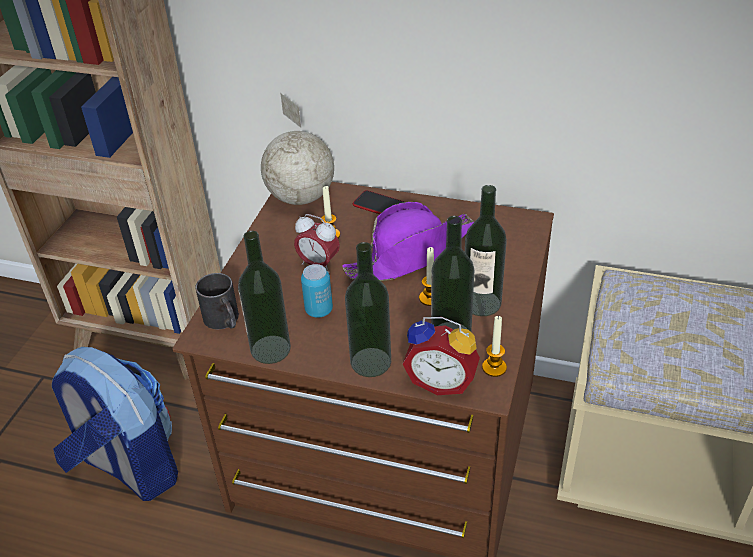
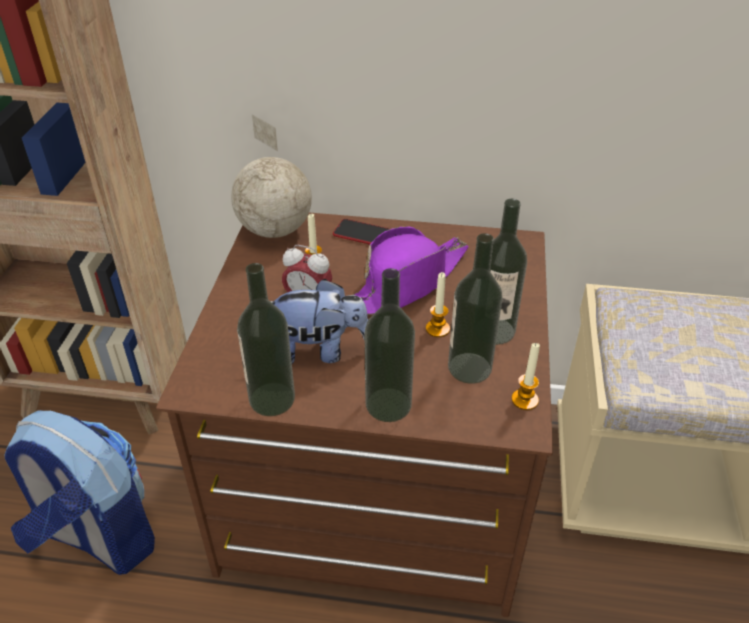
camera: 10 degrees left, 0 degrees up
(224, 321) = (213, 370): black mug -> none
(319, 310) = (318, 351): can -> plush toy
(442, 381) = (471, 419): alarm clock -> none

